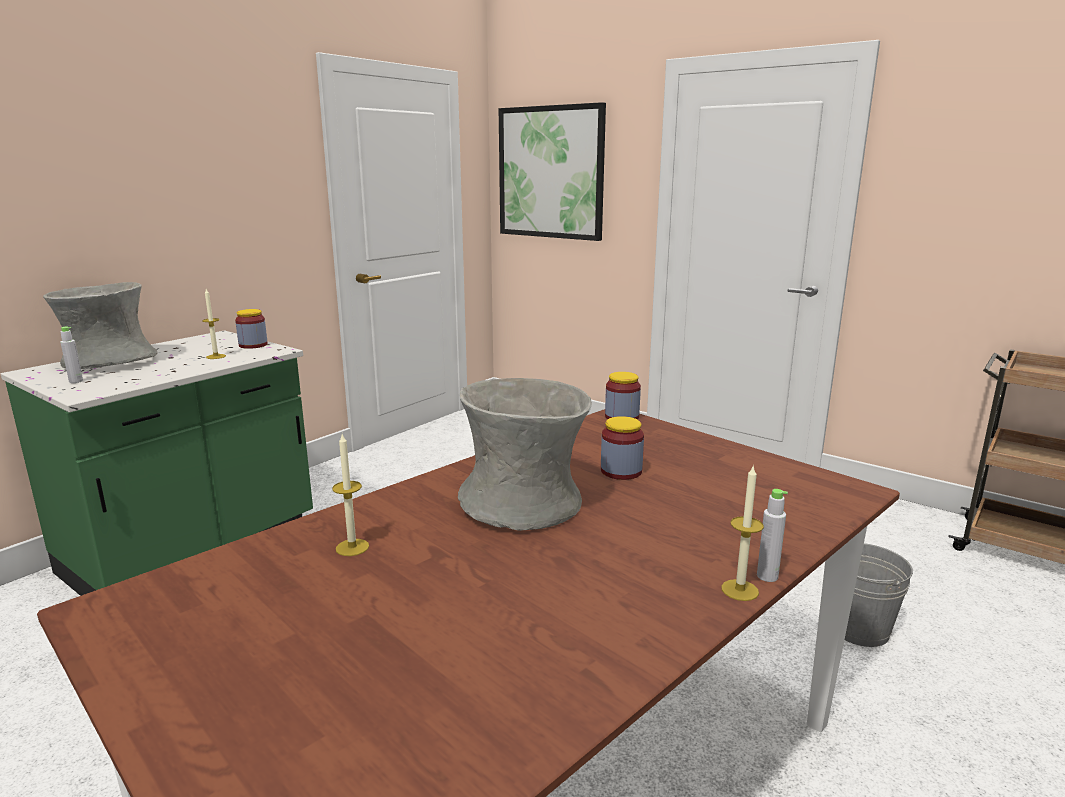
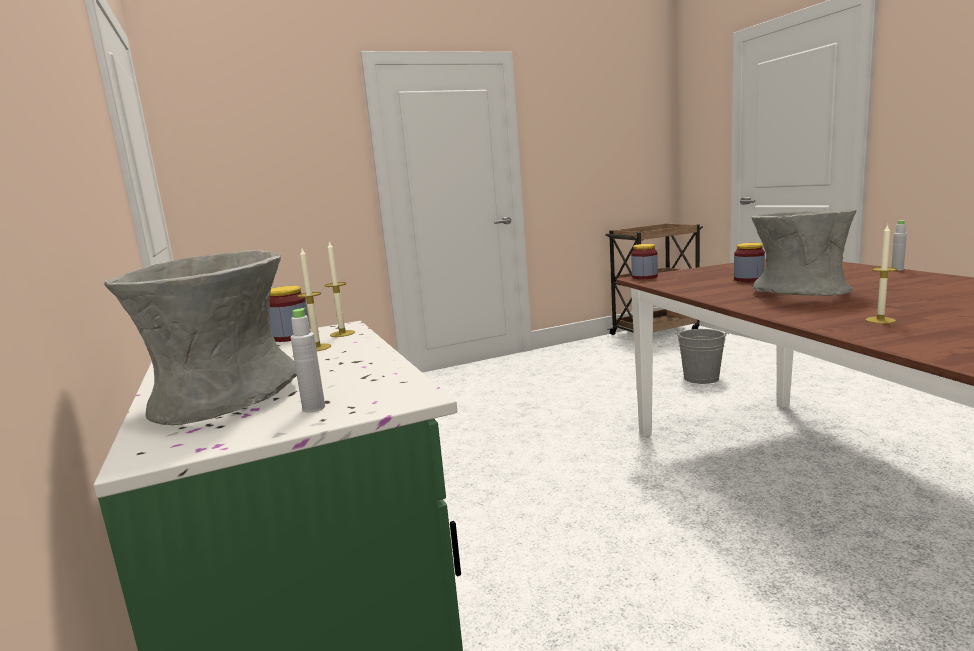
camera: 60 degrees left, 5 degrees down
(551, 173) = (249, 155): picture -> none
(739, 590) = (915, 272): candle -> candle (342, 333)

